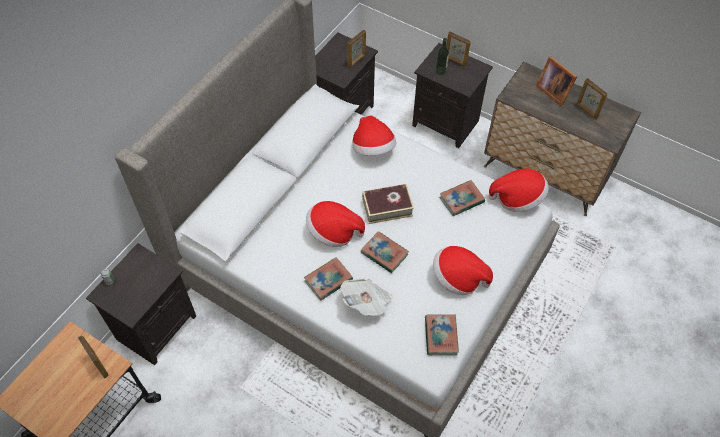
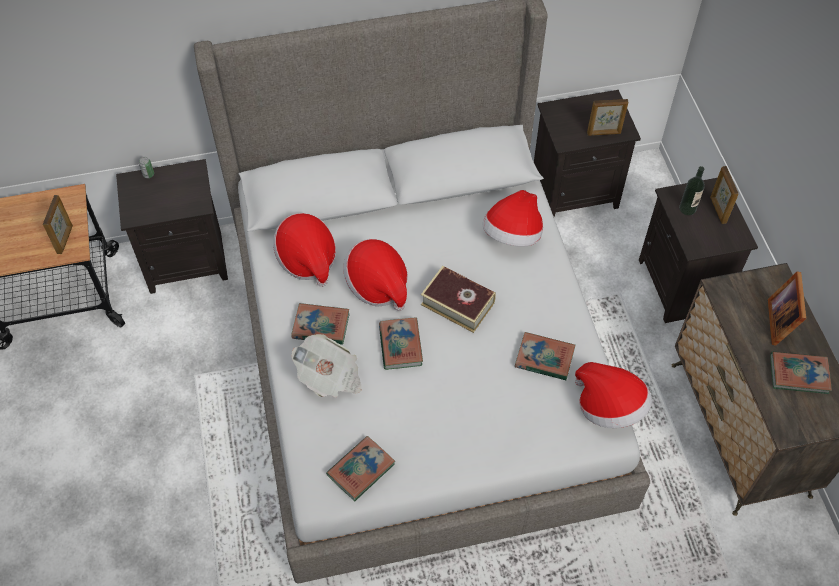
camera: 45 degrees right, 0 degrees up
(458, 278) = (446, 431): hat -> hat (307, 259)
(586, 111) = (798, 374): picture frame -> book

